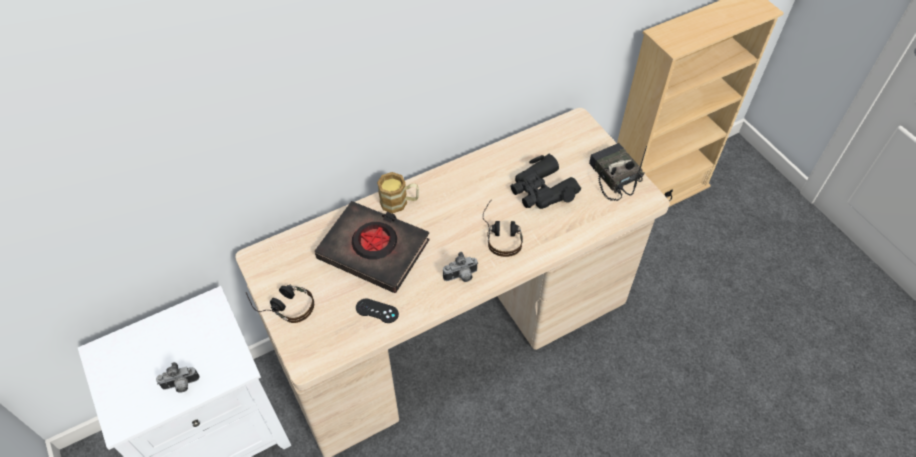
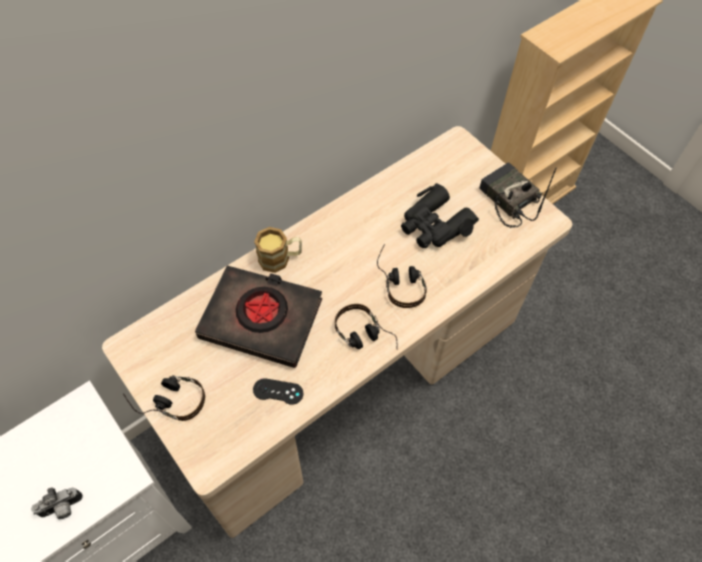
camera: 10 degrees left, 5 degrees up
(461, 277) = (365, 337): camera -> headphones

